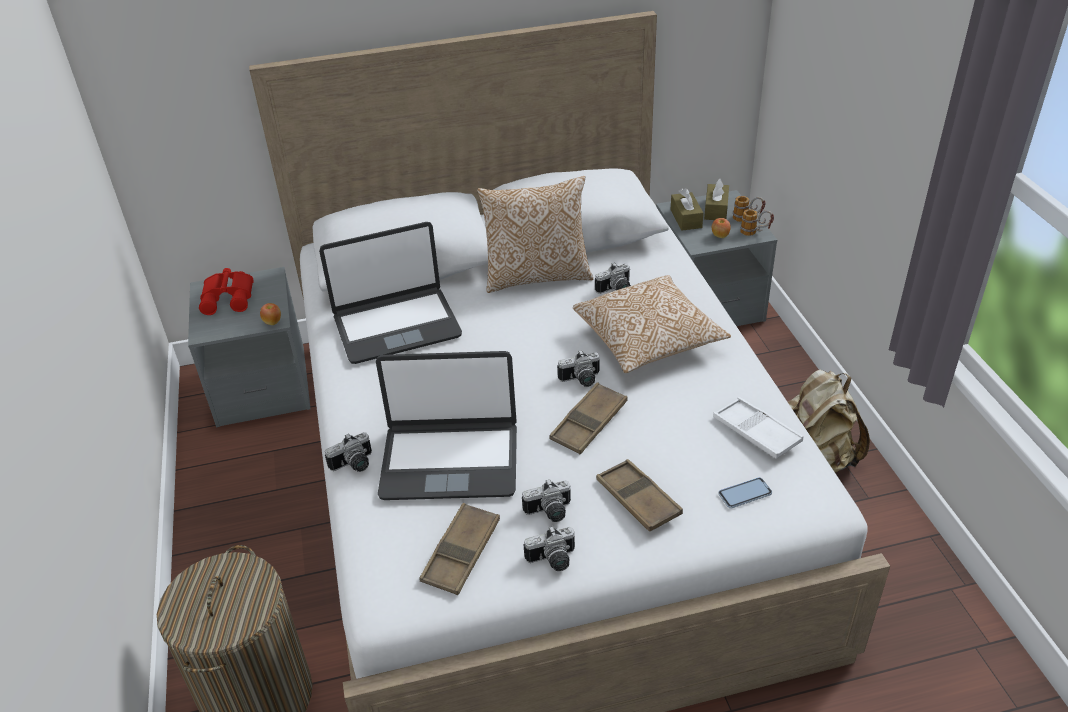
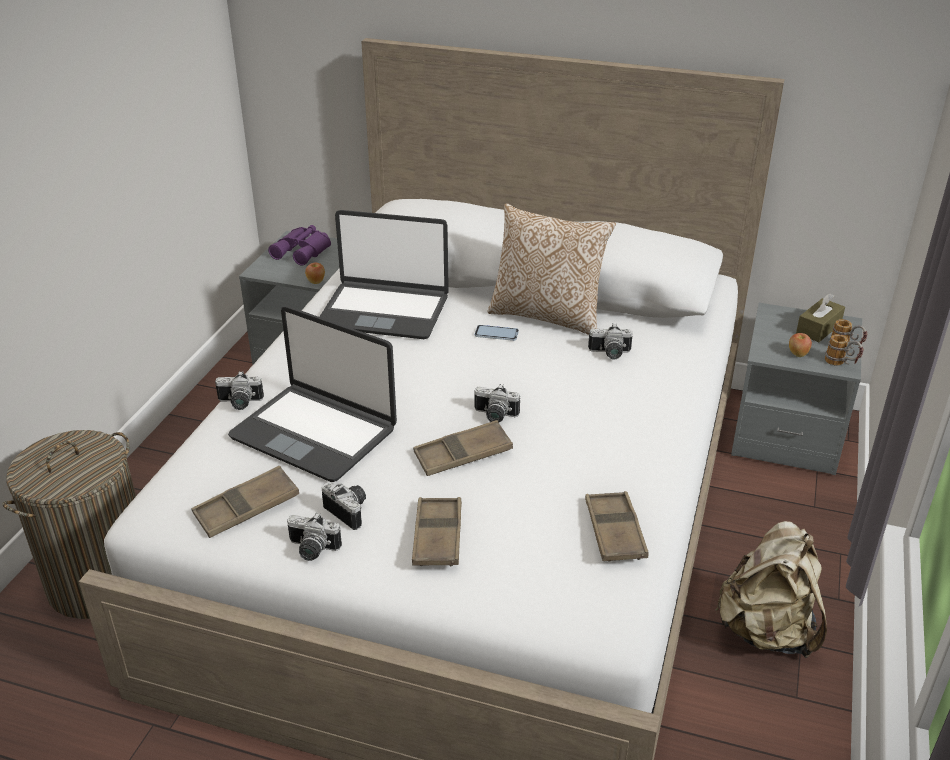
camera: 30 degrees right, 5 degrees down
(229, 297) = (303, 251): red binoculars -> purple binoculars
(550, 513) = (350, 511): camera -> camera turned 150 degrees counterclockwise
(648, 340) = (593, 408): pillow -> none
(686, 218) = (776, 326): brown tissue box -> none
(745, 494) = (543, 580): phone -> phone (496, 334)
(756, 432) = (614, 532): white tray -> brown tray

